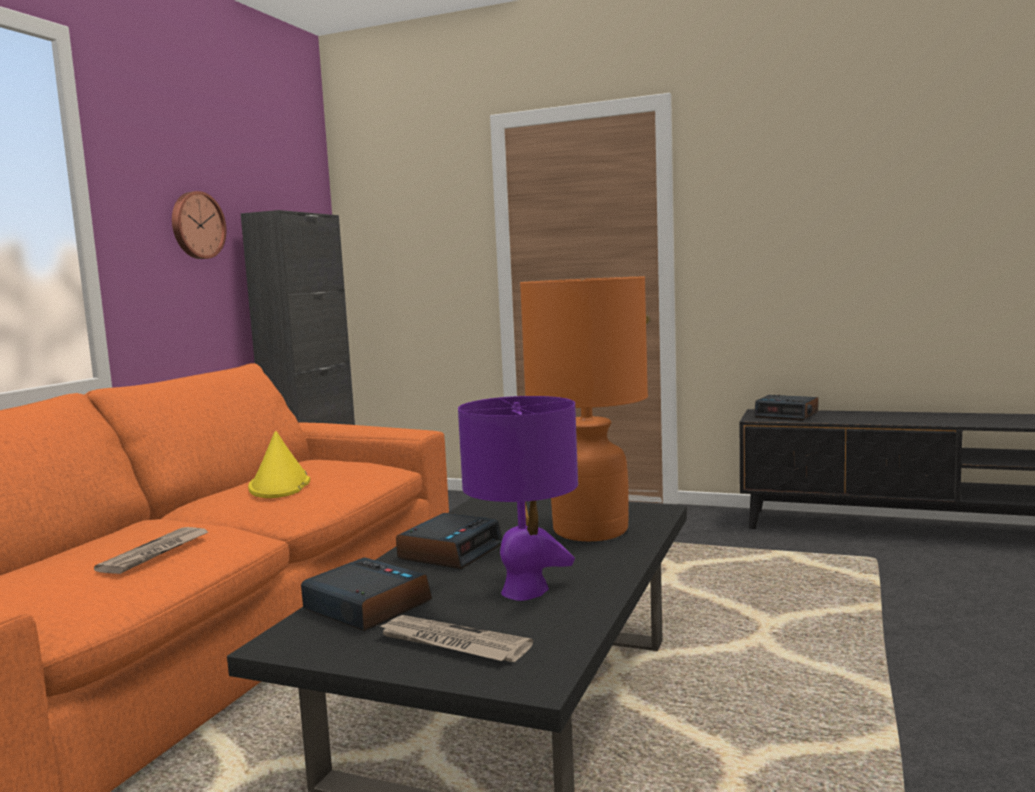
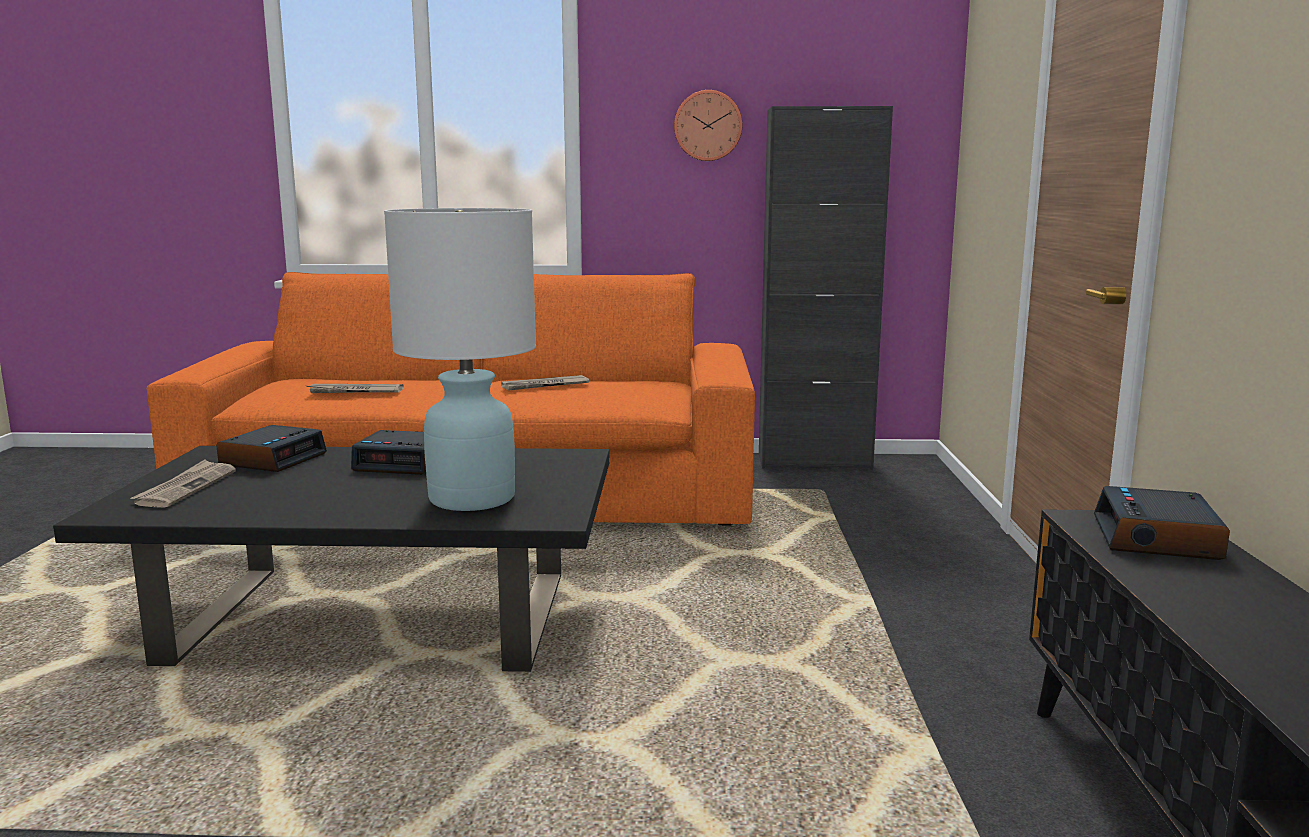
camera: 70 degrees right, 5 degrees up
(280, 485) = (544, 385): yellow hat -> newspaper
(525, 591) = (292, 494): purple table lamp -> none
(590, 530) = (471, 498): orange table lamp -> white table lamp

